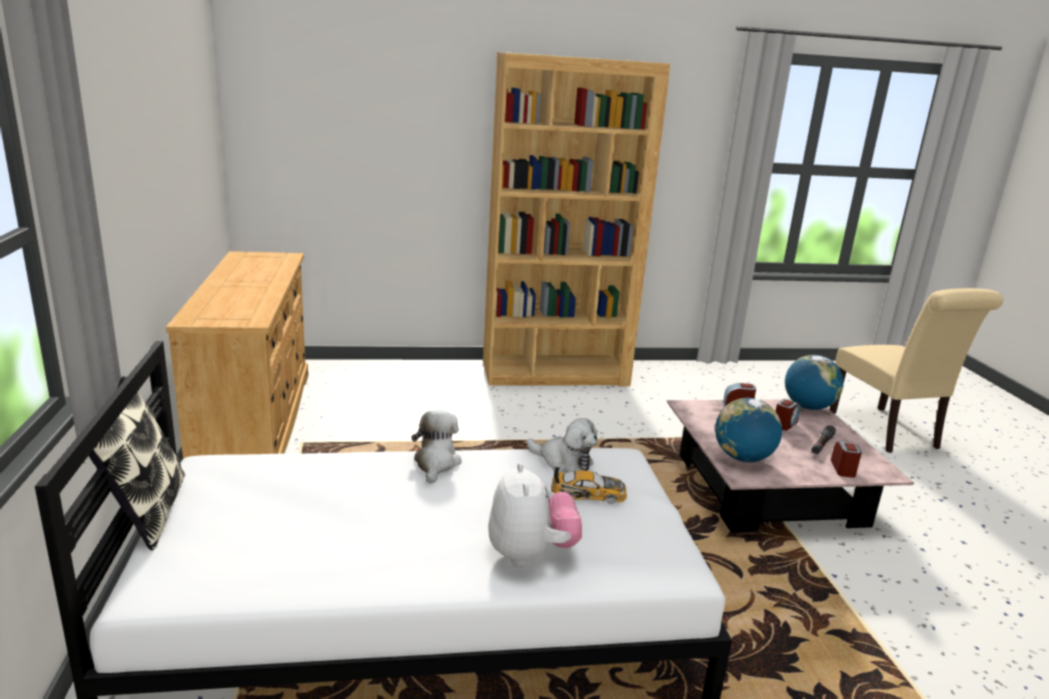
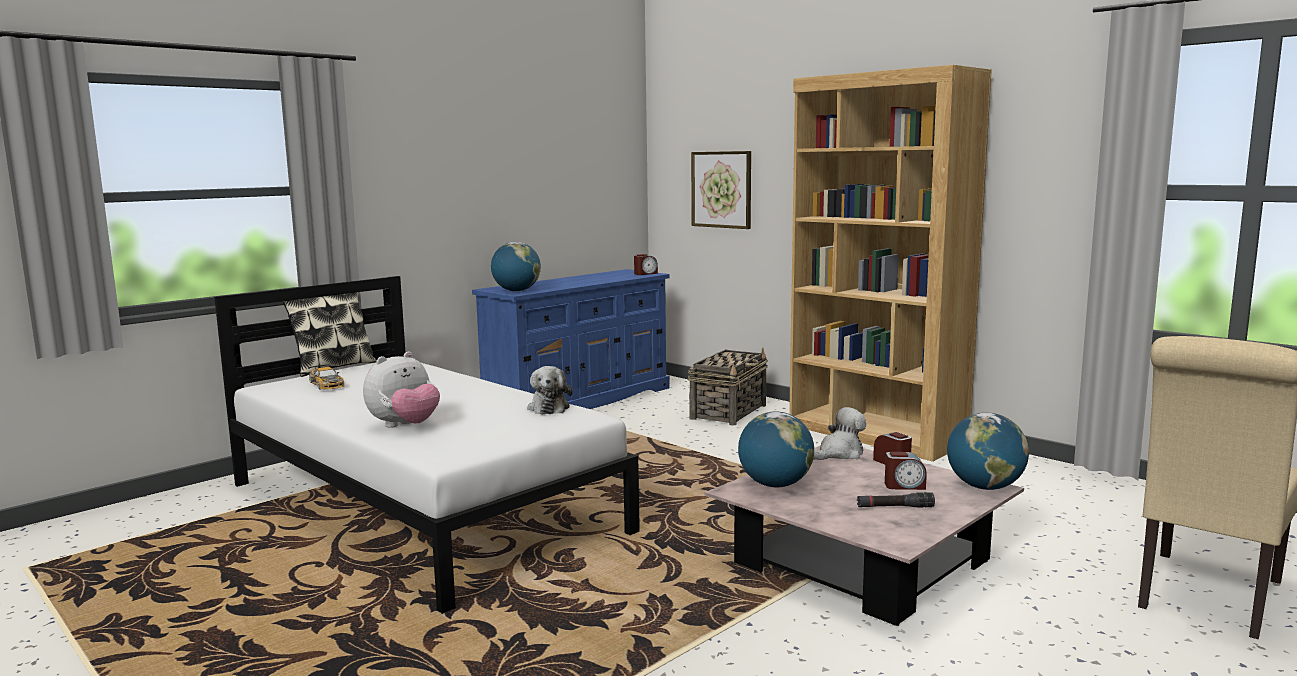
camera: 55 degrees right, 10 degrees down
(238, 316) = (516, 291): none -> globe
(255, 421) = (580, 400): beige dresser -> blue dresser
(345, 153) = (721, 189): none -> picture
(418, 387) = (729, 412): none -> basket
(436, 463) = (483, 388): plush toy -> plush toy (839, 454)
(588, 493) = (512, 420): toy car -> toy car (326, 384)
(843, 469) = (856, 524): alarm clock -> alarm clock (645, 273)

